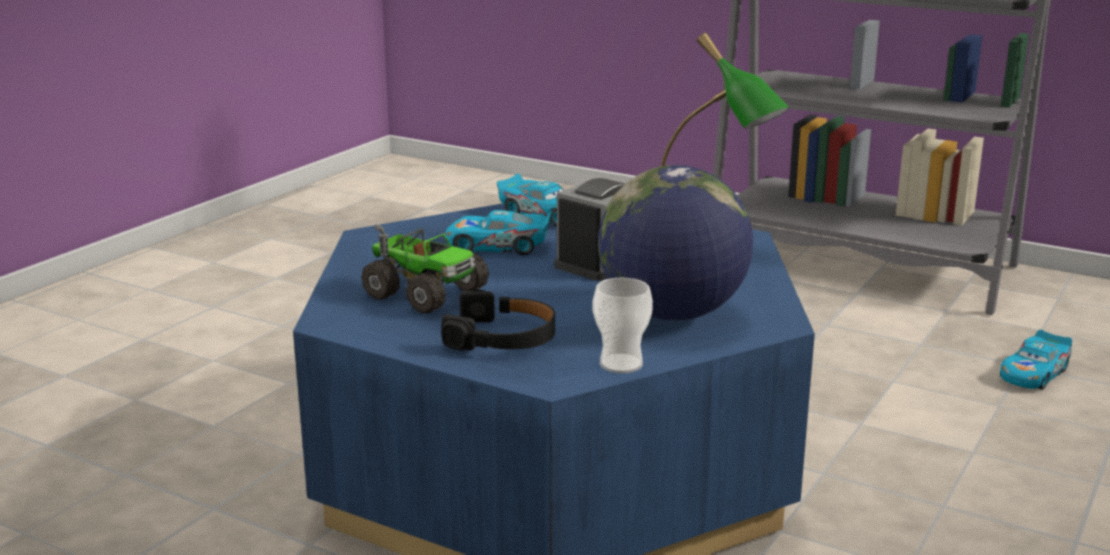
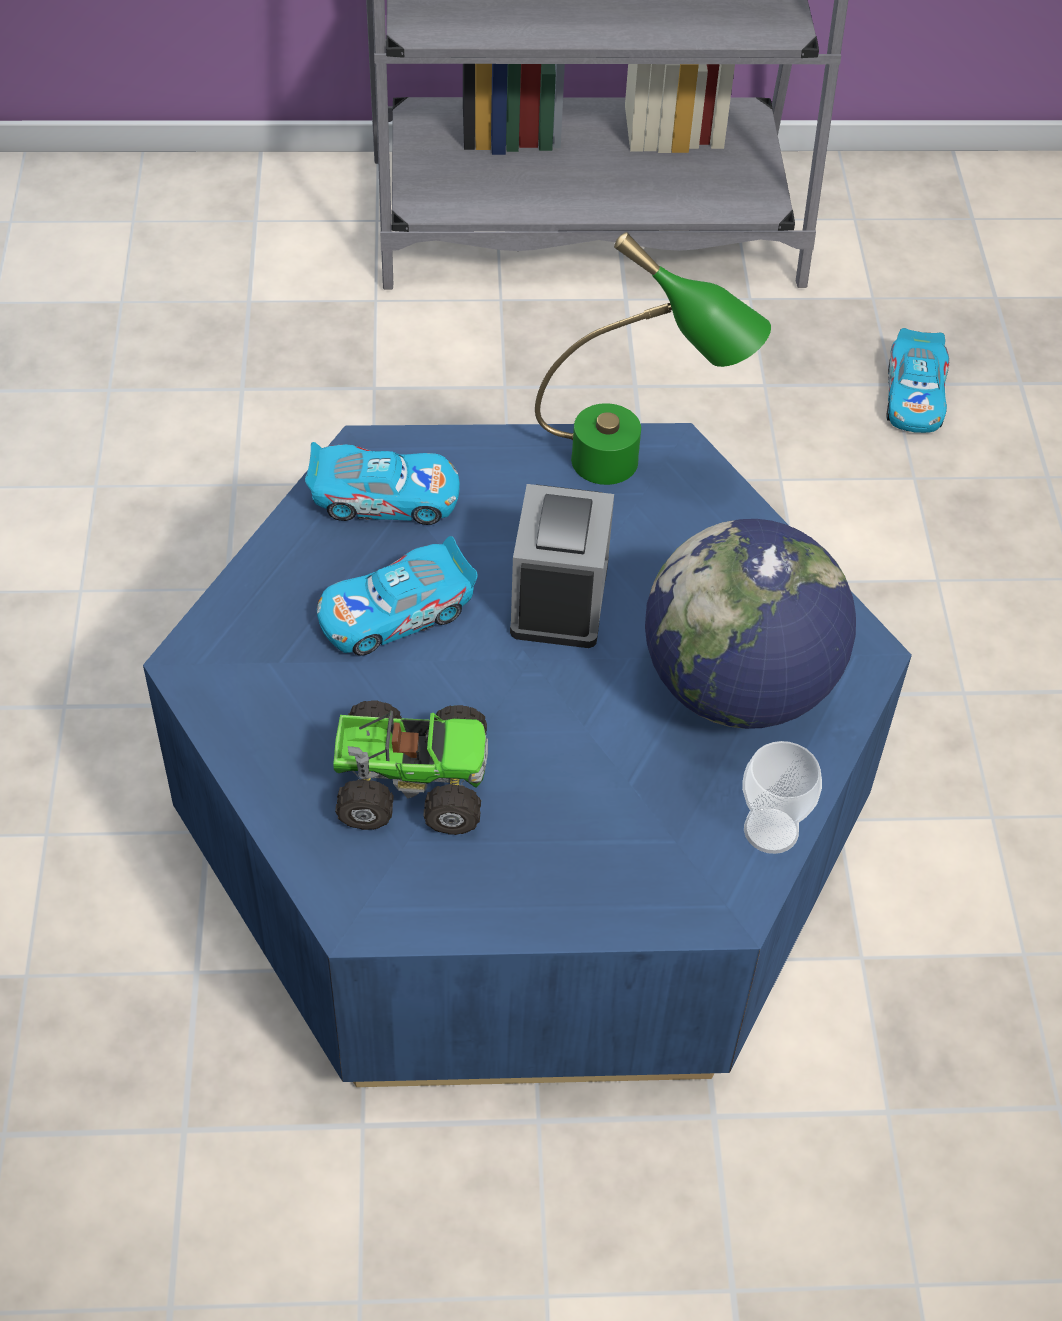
camera: 35 degrees left, 30 degrees up
(502, 337) = (595, 841): black headphones -> none

